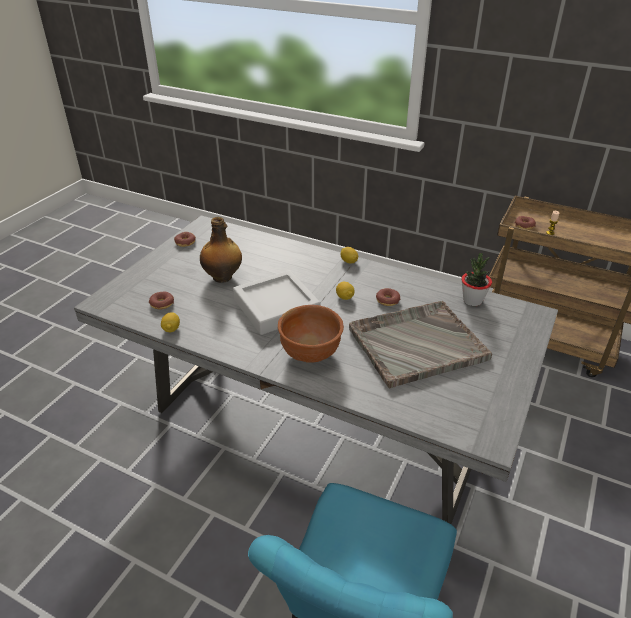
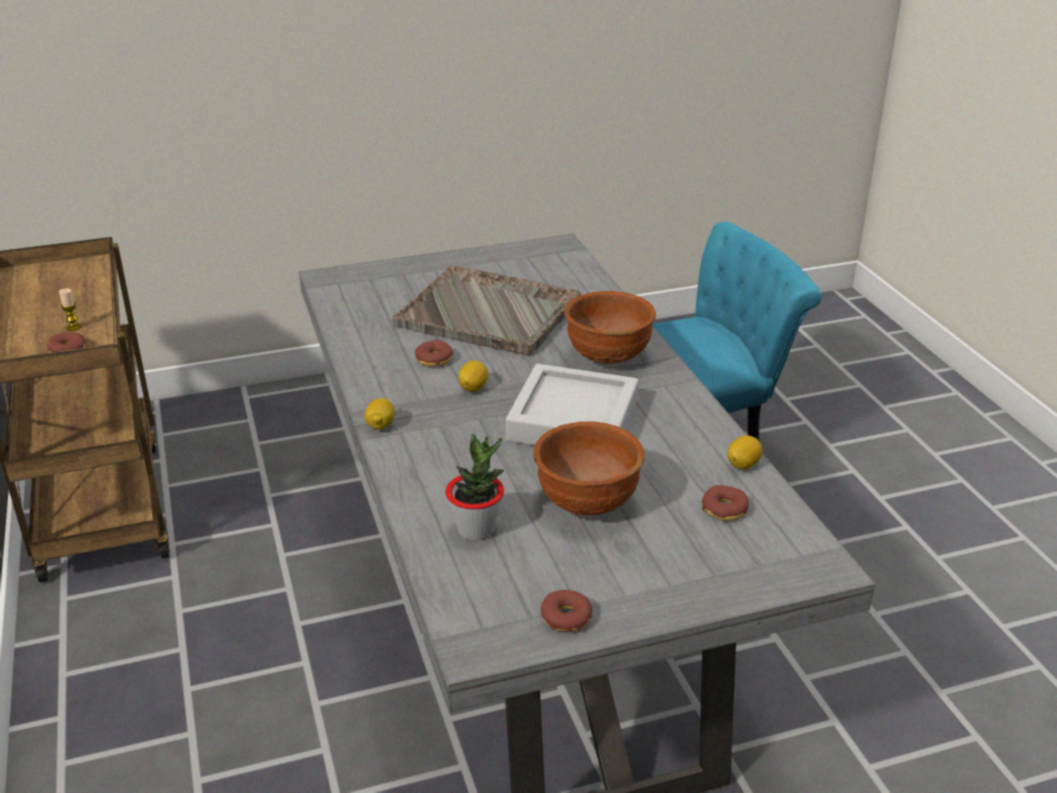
camera: 135 degrees left, 5 degrees down
(223, 277) = (586, 503): bottle -> brown bowl
(472, 301) = (352, 314): potted plant -> potted plant (476, 529)

